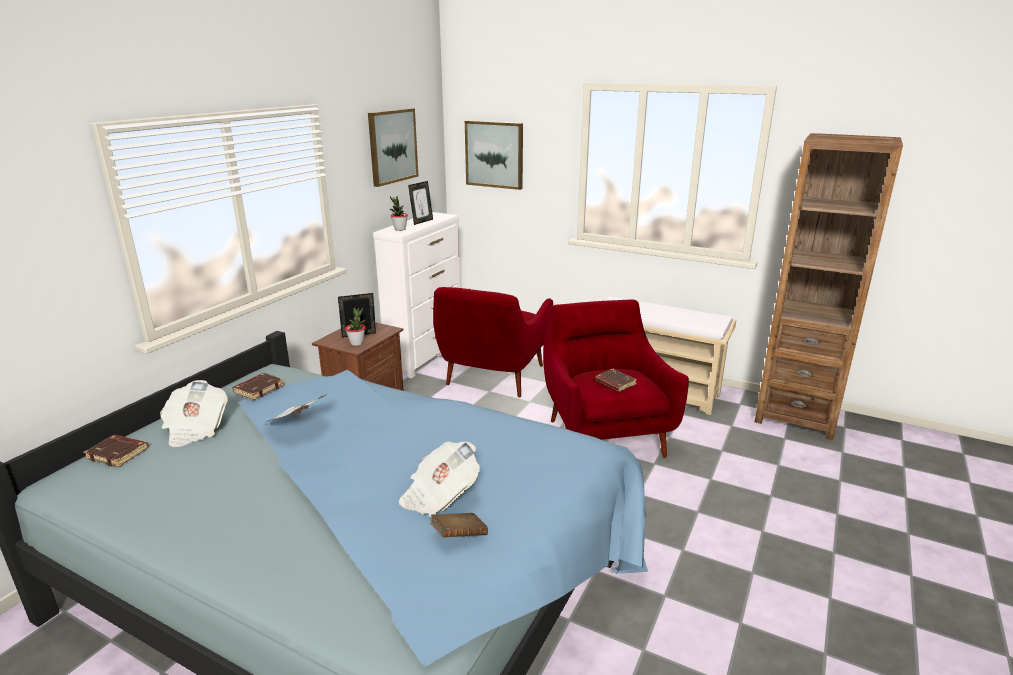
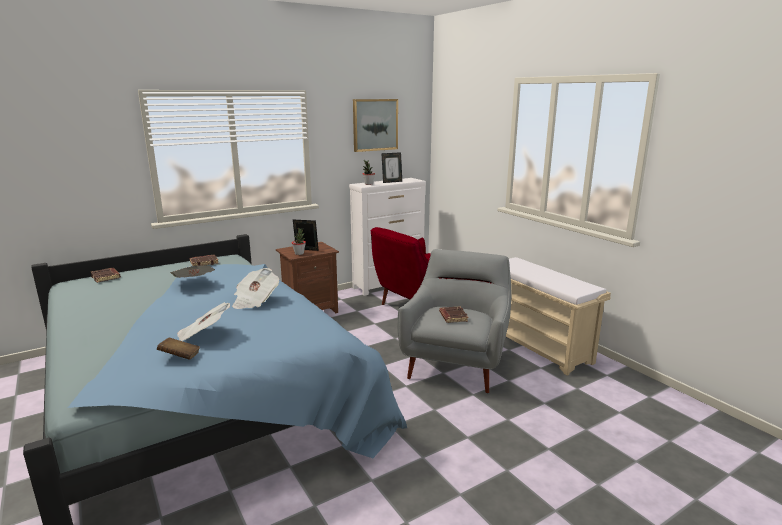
camera: 30 degrees right, 5 degrees down
(195, 429) = (151, 275): newspaper -> newspaper (255, 301)
(494, 154) = (458, 136): picture -> none
(604, 435) = (456, 364): red armchair -> grey armchair
(795, 417) = (653, 399): brown bookcase -> none

